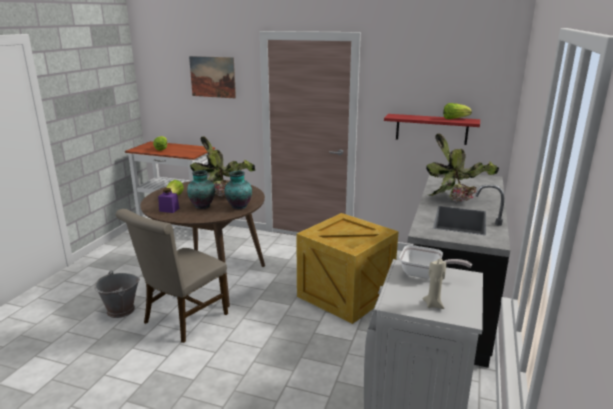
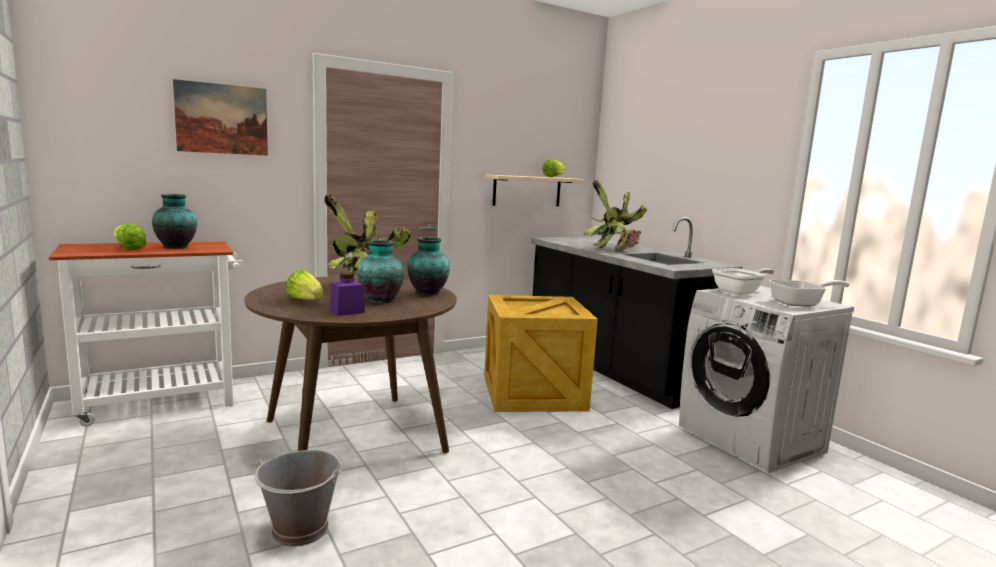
camera: 50 degrees left, 10 degrees down
(181, 150) = (177, 247): none -> vase
(182, 320) = (423, 491): beige chair -> none
(431, 129) = (527, 191): red shelf -> beige shelf
(433, 304) = (801, 304): beige candle -> frying pan

